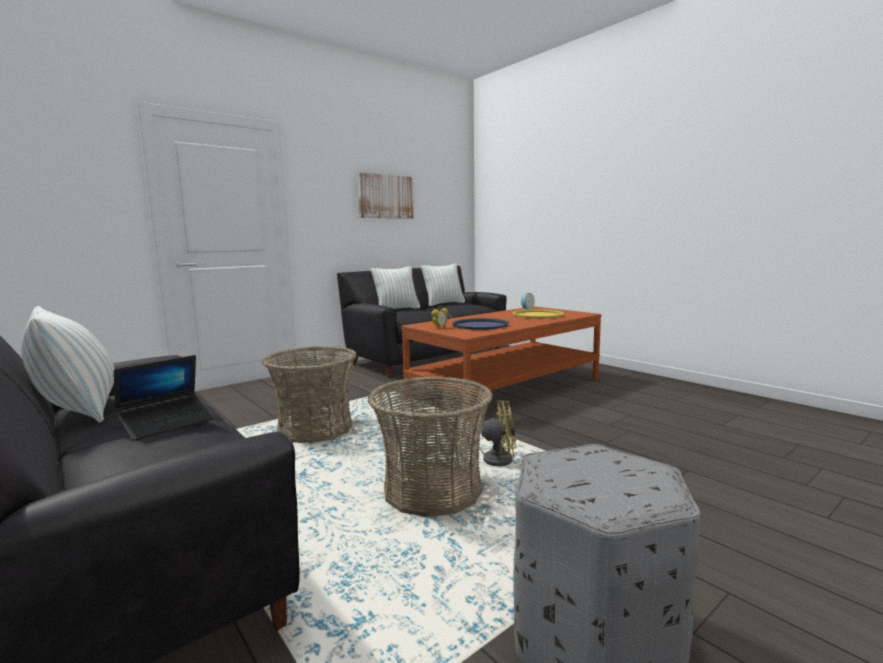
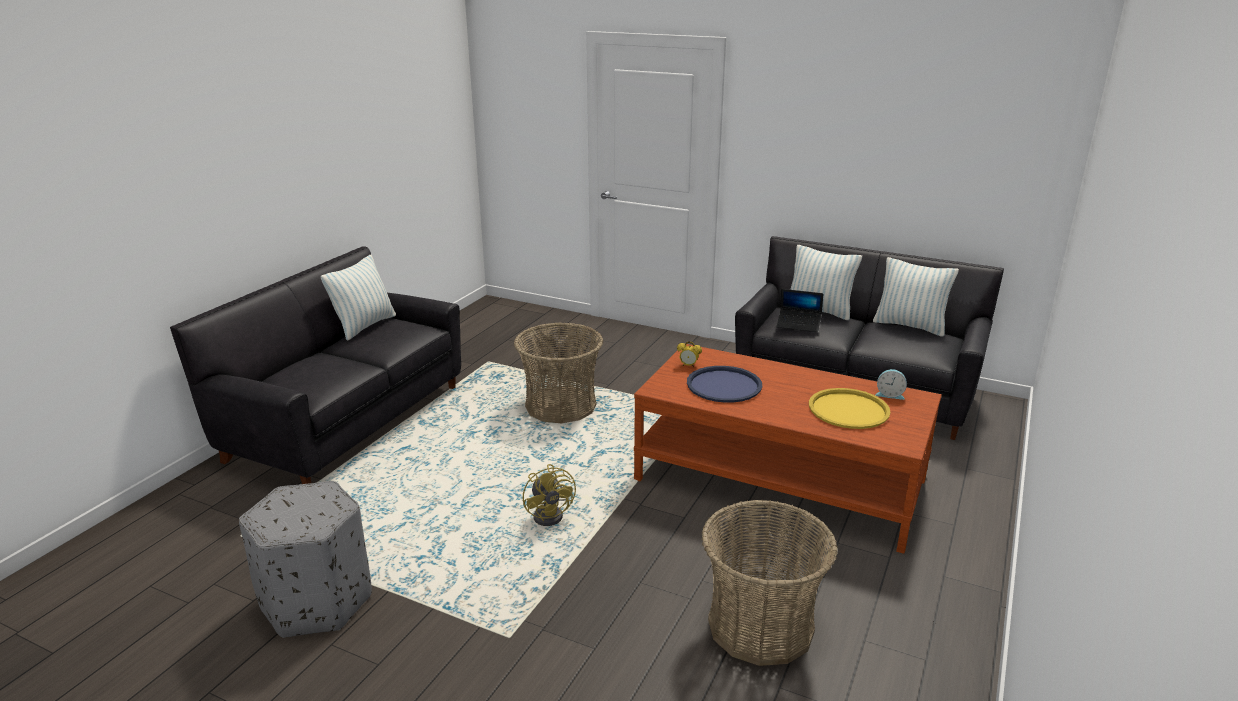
camera: 65 degrees right, 15 degrees up
(167, 423) = (347, 358): laptop -> laptop (798, 325)
(386, 196) = (874, 138): picture -> none
(433, 491) = (474, 498): basket -> basket (761, 626)

